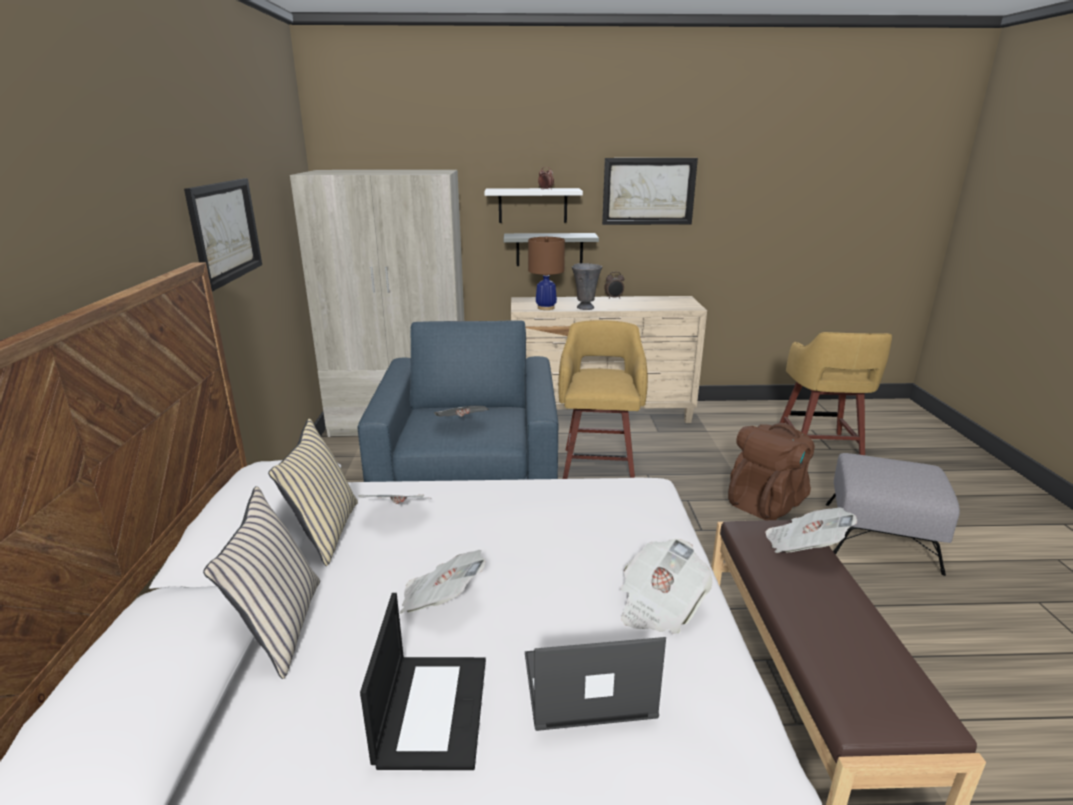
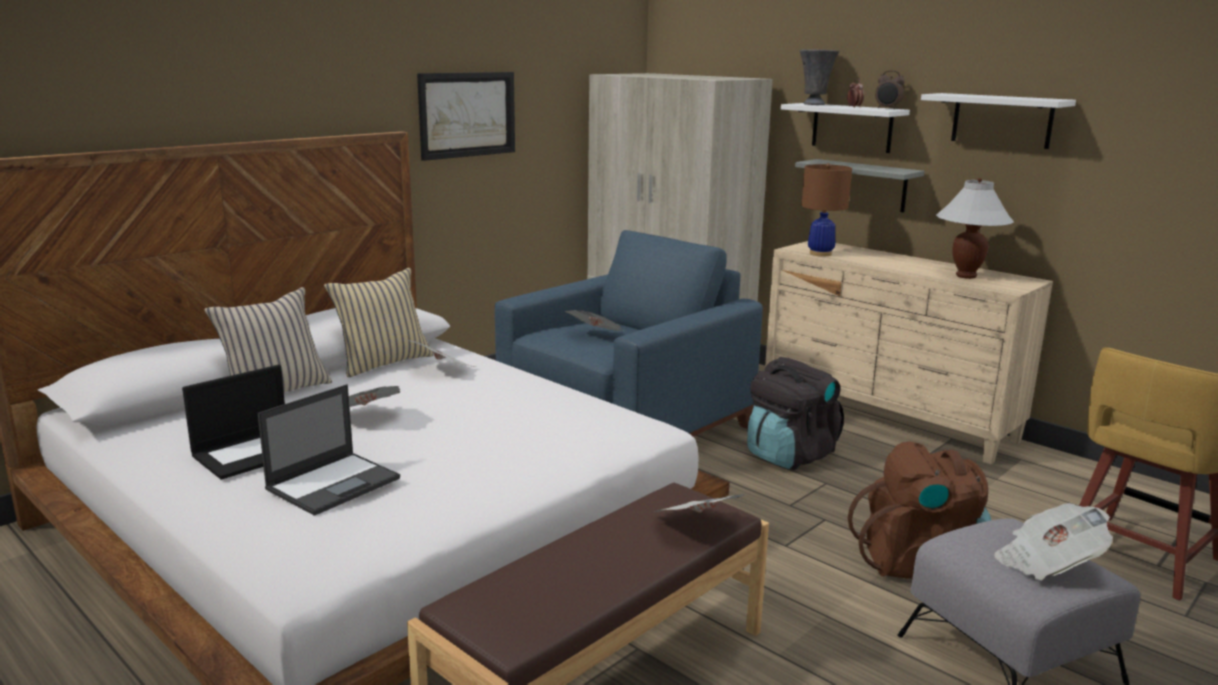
camera: 45 degrees right, 5 degrees down
(585, 307) = (866, 262): grey vase -> grey vase (814, 104)
(586, 685) = (334, 483): laptop -> laptop turned 90 degrees clockwise
(599, 465) = (789, 455): yellow stool -> black backpack
(614, 298) = (932, 262): alarm clock -> alarm clock (887, 108)
(648, 191) = (1002, 120): picture -> white shelf
(653, 303) = (966, 276): none -> white table lamp
(659, 606) = (472, 483): newspaper -> newspaper (1047, 563)

